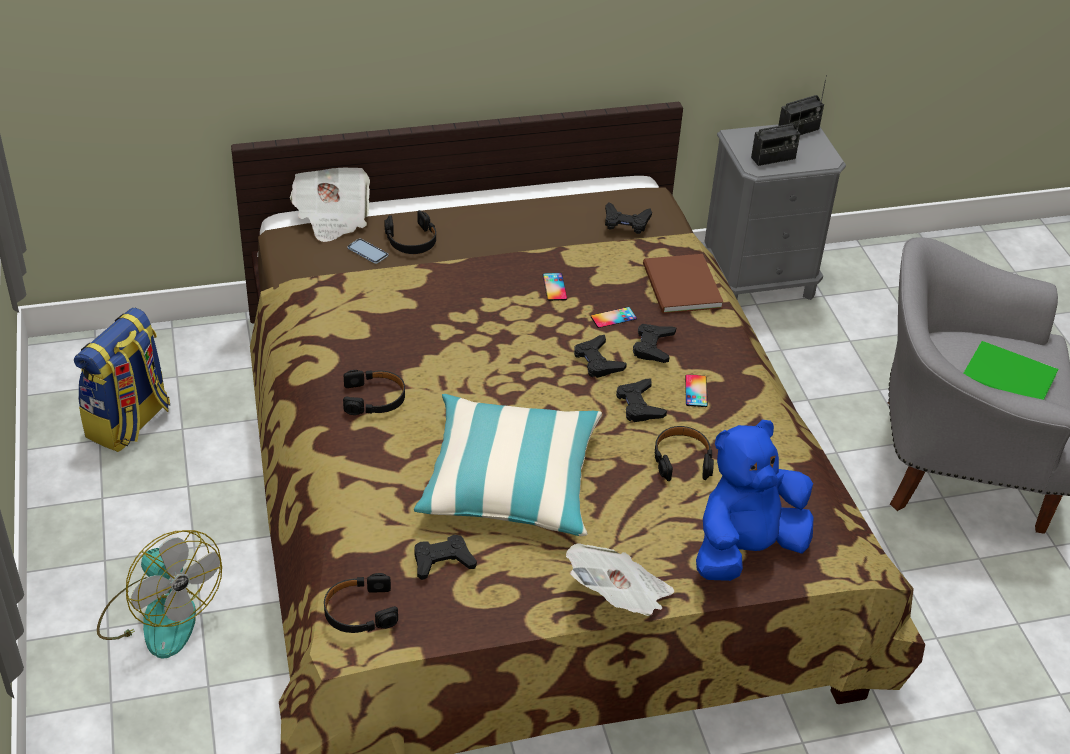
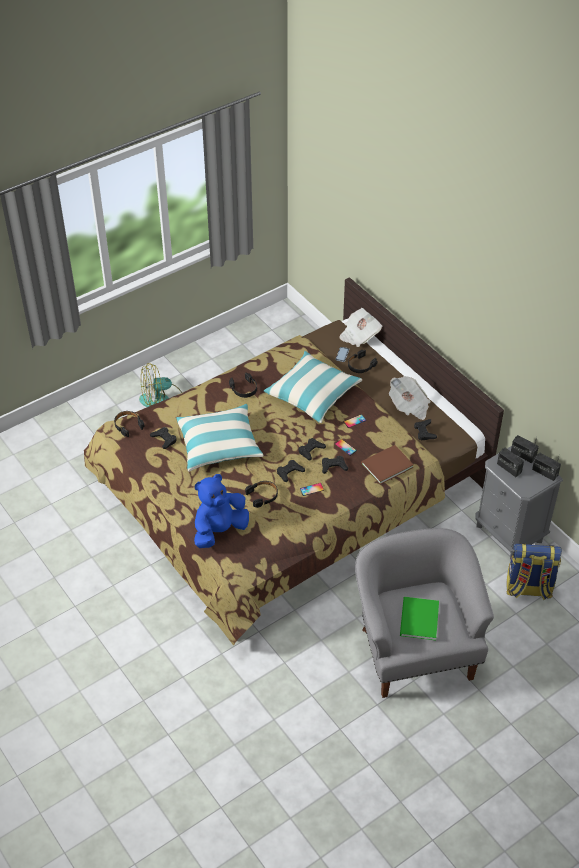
camera: 70 degrees right, 5 degrees up
(129, 423) = (256, 348): backpack -> backpack (528, 588)
(159, 615) = (162, 400): fan -> fan turned 45 degrees clockwise
(451, 315) = (312, 394): none -> pillow
(619, 598) = (171, 497): newspaper -> newspaper (409, 406)
(745, 549) = (219, 530): blue plush toy -> blue plush toy turned 75 degrees counterclockwise
(752, 137) = (523, 455): none -> radio

